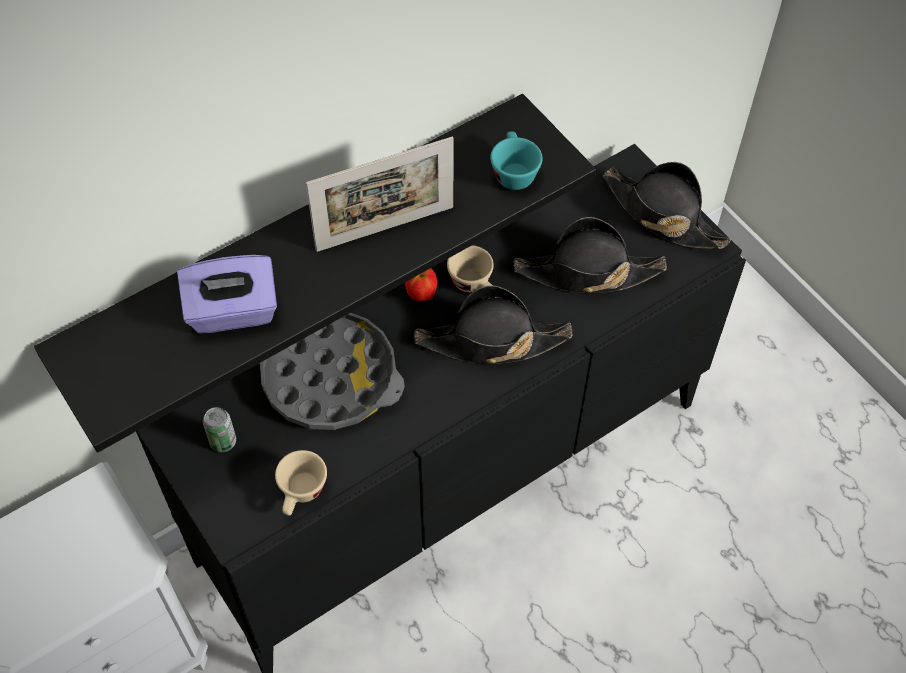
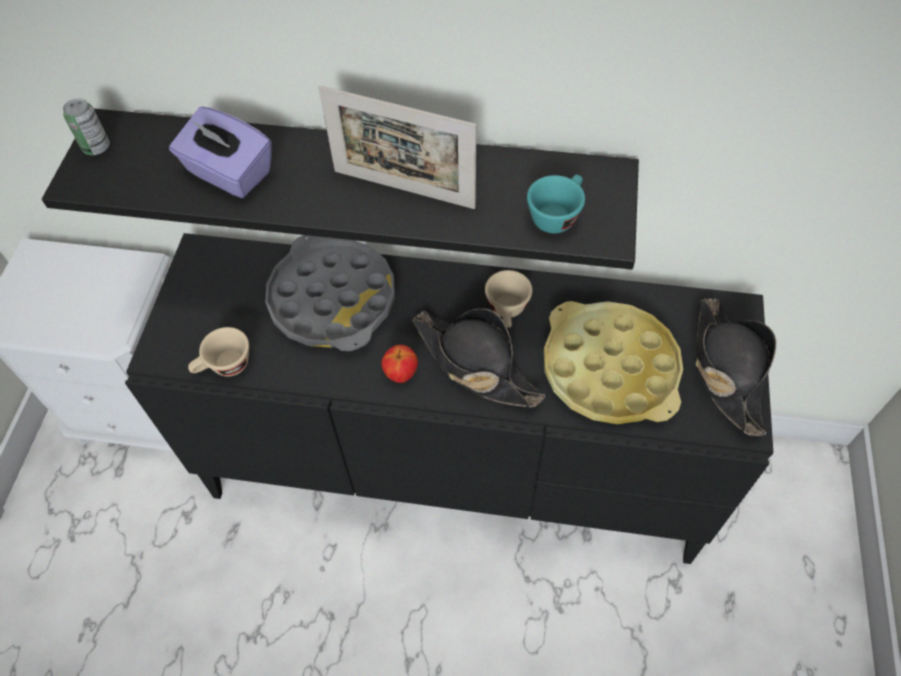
camera: 45 degrees right, 0 degrees up
(223, 441) = (219, 290): can -> can (96, 147)
(421, 294) = (460, 289): apple -> apple (401, 374)
(588, 272) = (610, 368): black hat -> yellow tray

